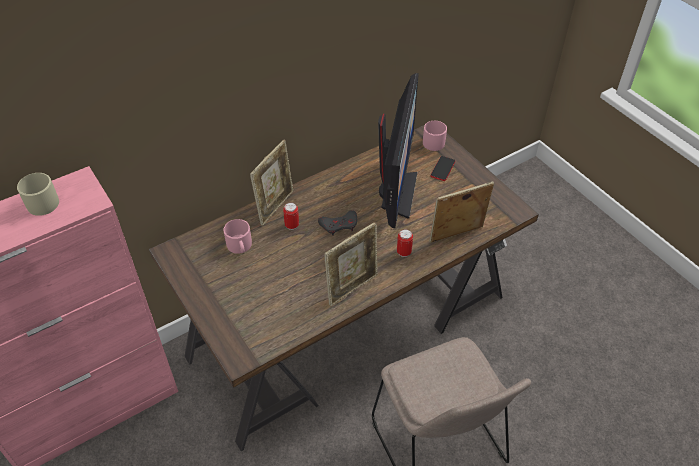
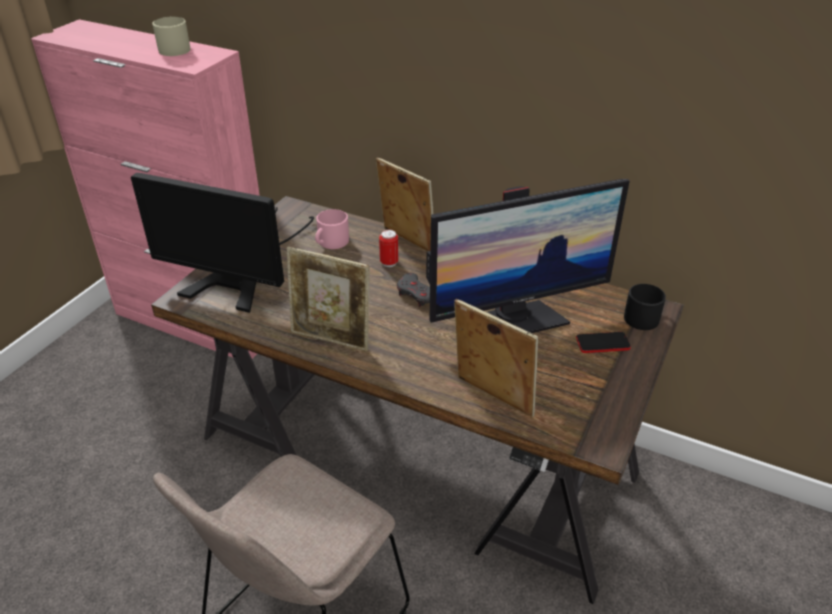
camera: 60 degrees right, 10 degrees down
(239, 314) = (239, 276): none -> monitor
(275, 206) = (406, 242): picture frame -> picture frame turned 135 degrees counterclockwise
(404, 252) = (421, 360): can -> none
(433, 141) = (644, 317): pink mug -> black mug

